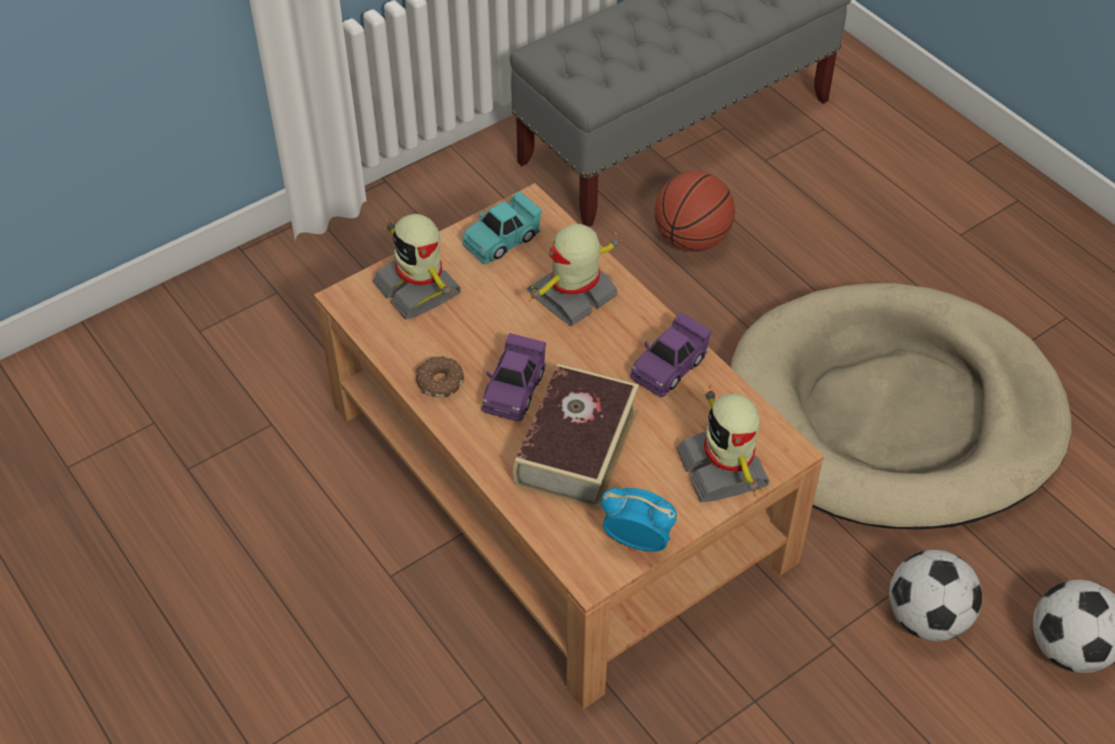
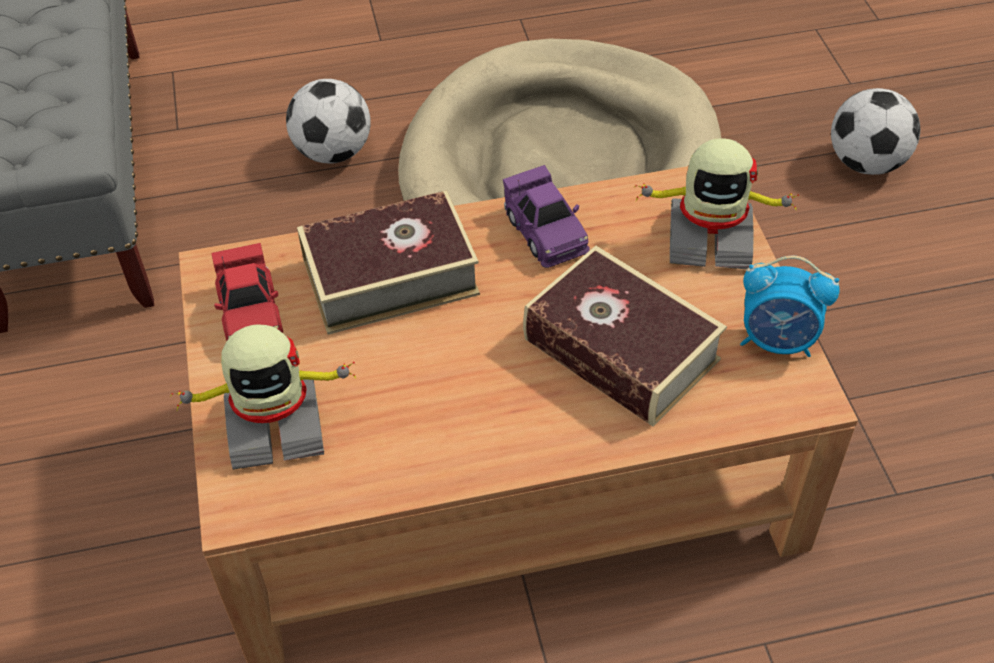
camera: 65 degrees left, 0 degrees up
(439, 381) = (448, 452): donut -> none
(502, 239) = (250, 313): turquoise toy car -> red toy car
(514, 389) = (502, 379): purple toy car -> none
(574, 296) = (390, 276): toy robot -> book
(637, 540) = (778, 341): alarm clock -> alarm clock turned 120 degrees counterclockwise
(691, 239) = (240, 225): basketball -> none
(926, 618) = (801, 238): football -> football (333, 152)

